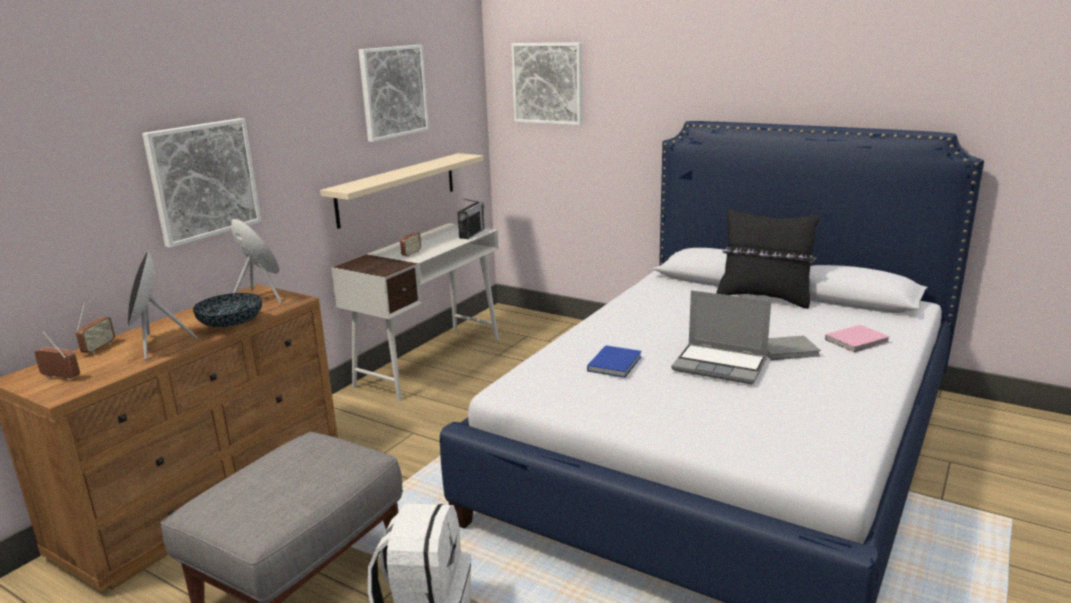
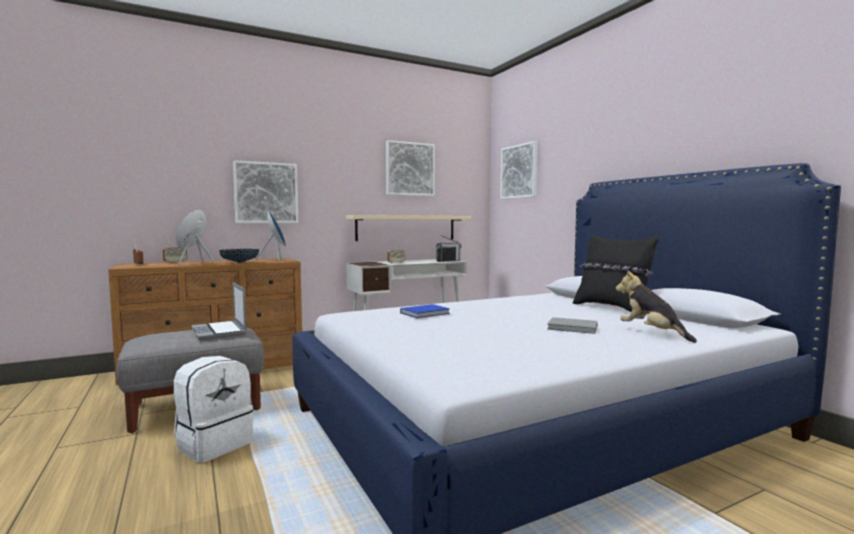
camera: 30 degrees right, 15 degrees down
(721, 365) = (499, 325): laptop -> laptop (220, 332)
(858, 341) = (651, 333): pink book -> plush toy

